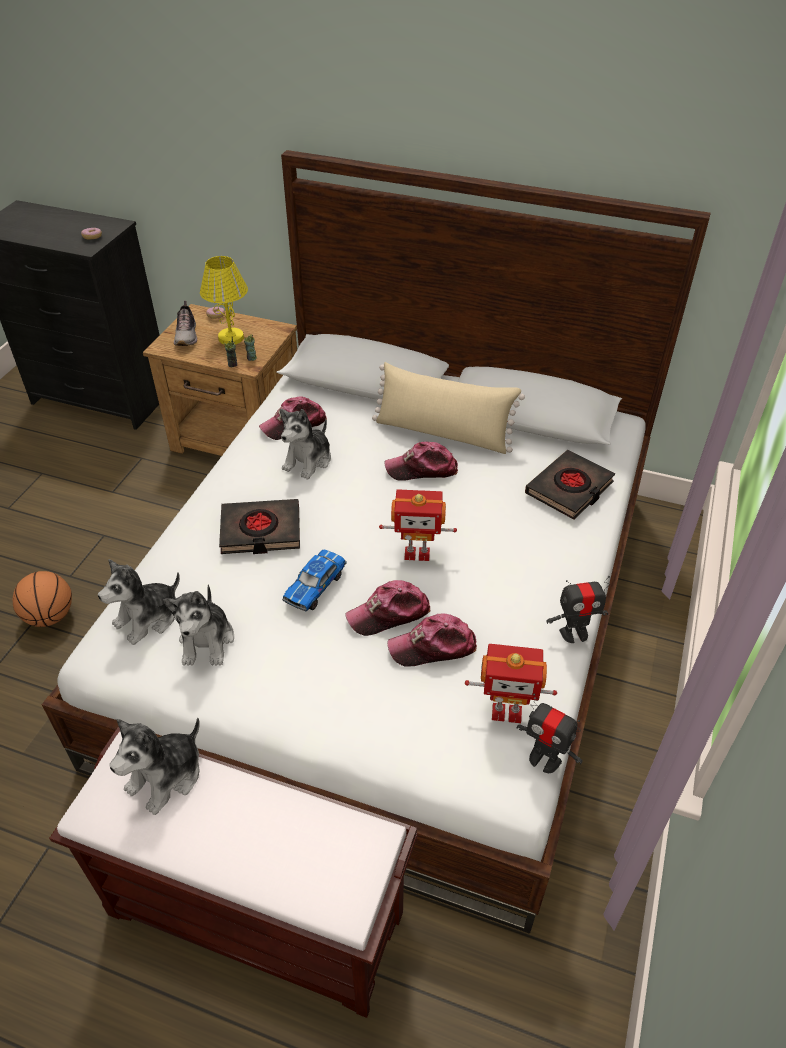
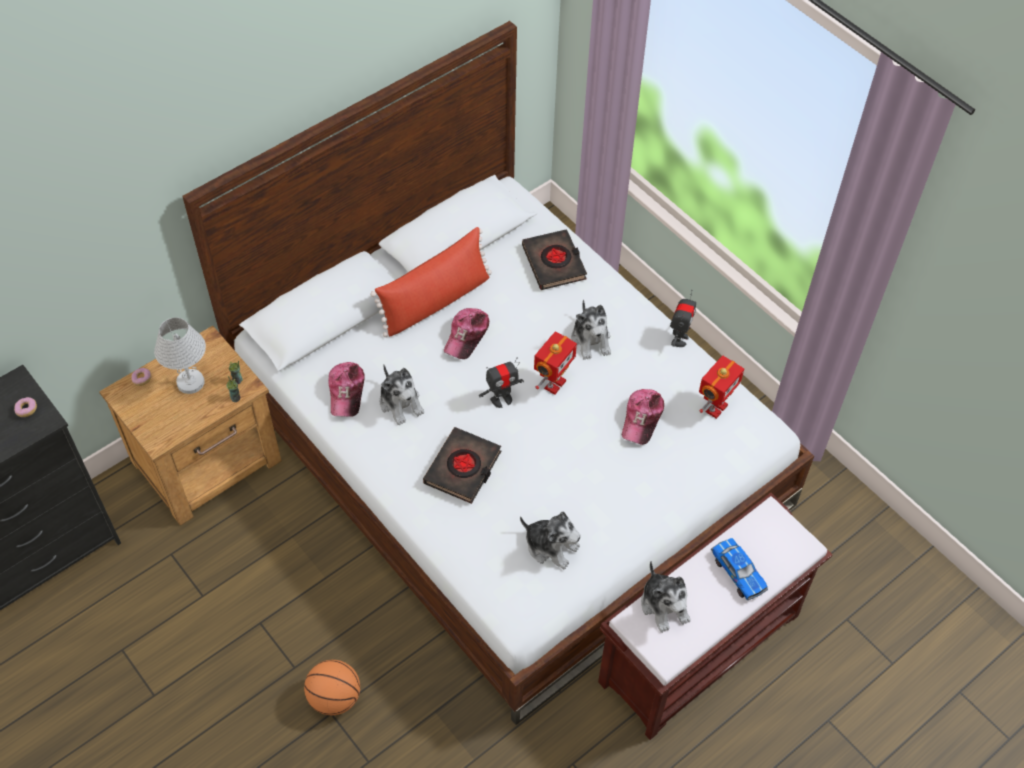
camera: 60 degrees left, 10 degrees up
(148, 618) = (504, 576): plush toy -> plush toy (591, 340)
(187, 335) = (156, 414): shoe -> none
(231, 338) = (190, 382): yellow table lamp -> white table lamp
(315, 586) = (544, 458): toy car -> toy car (737, 572)
(389, 614) = (597, 428): cap -> none
(443, 433) = (435, 301): beige pillow -> red pillow
(544, 759) = (758, 408): toy robot -> toy robot (501, 399)

